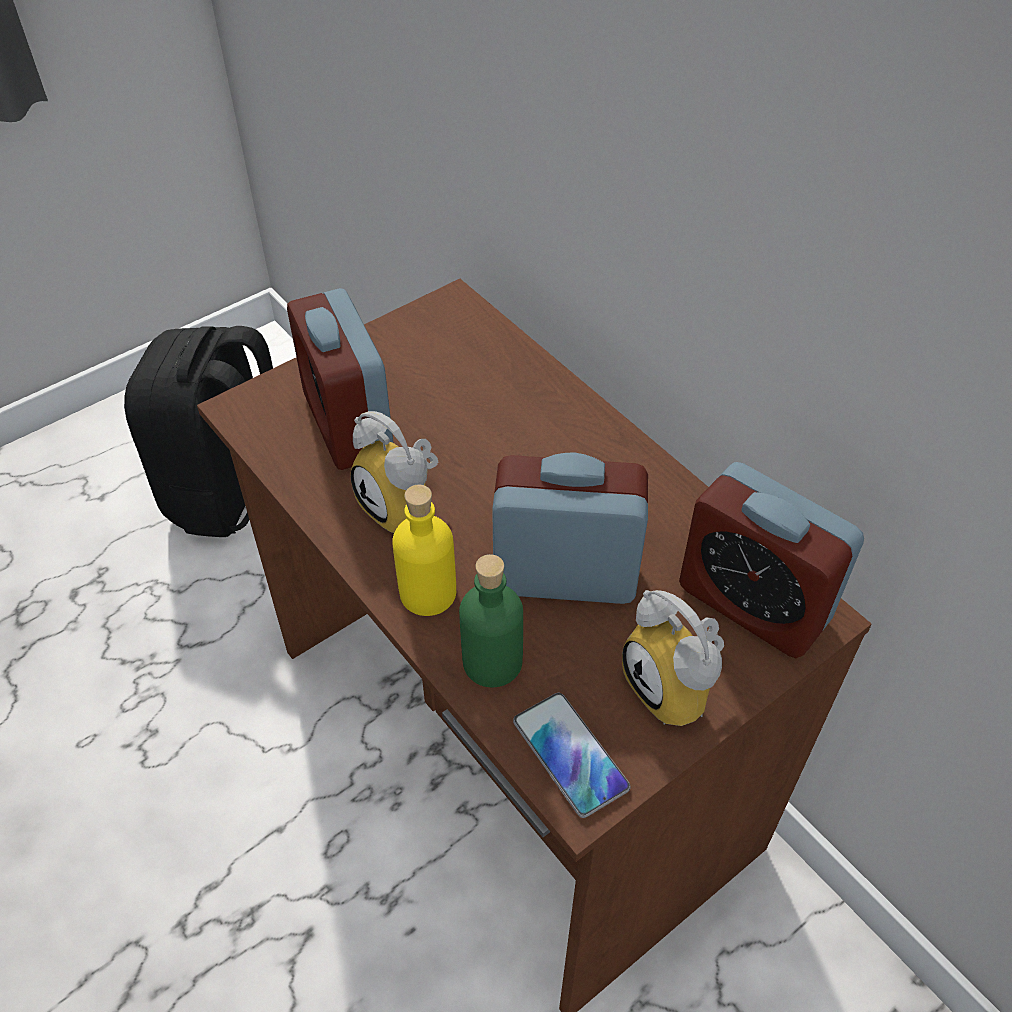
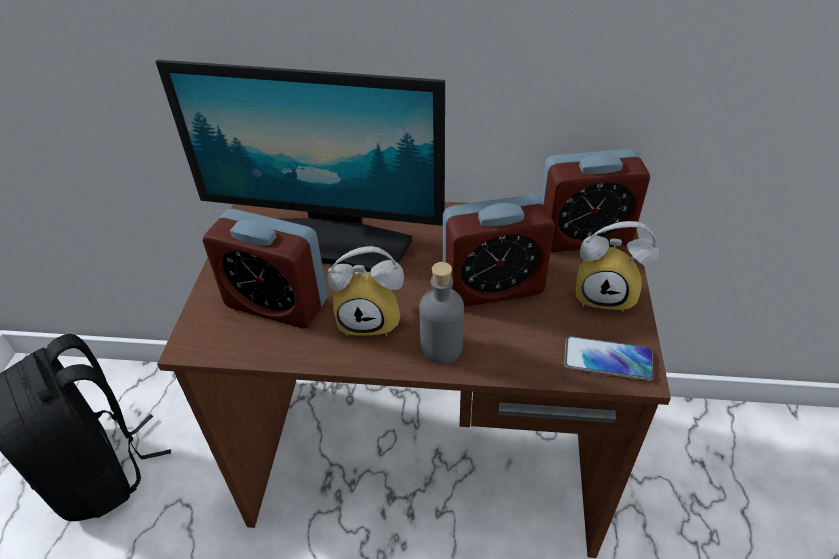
camera: 45 degrees left, 5 degrees down
(427, 593) = (441, 348): yellow bottle -> grey bottle
(468, 398) = (327, 244): none -> monitor
(492, 662) = (517, 351): green bottle -> none
(565, 575) = (492, 286): alarm clock -> alarm clock turned 150 degrees counterclockwise

